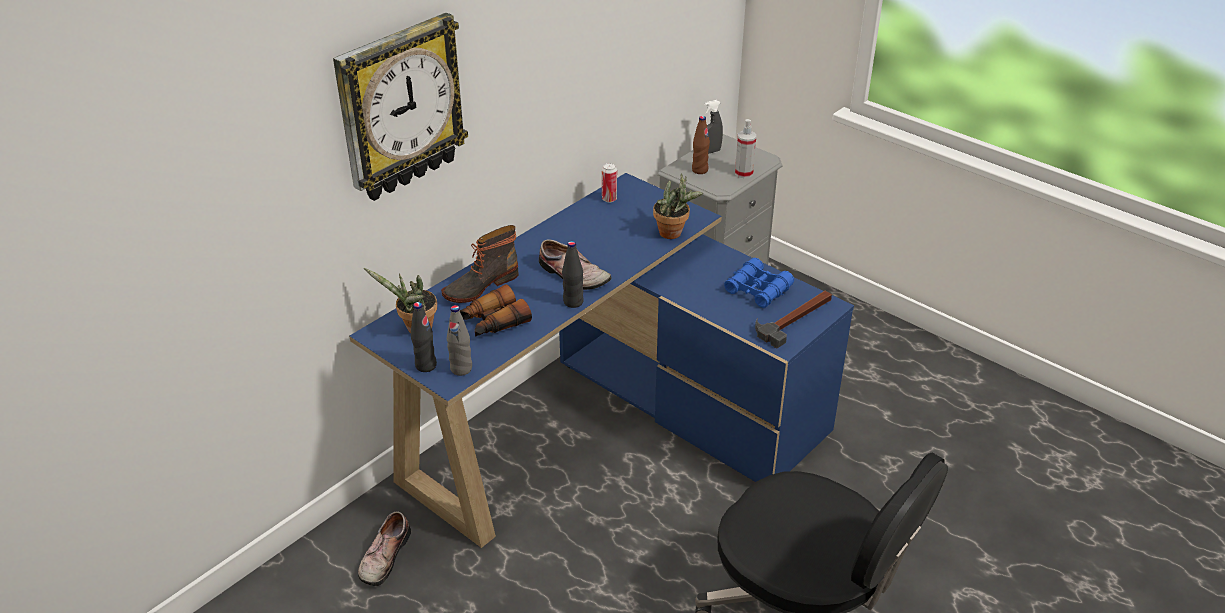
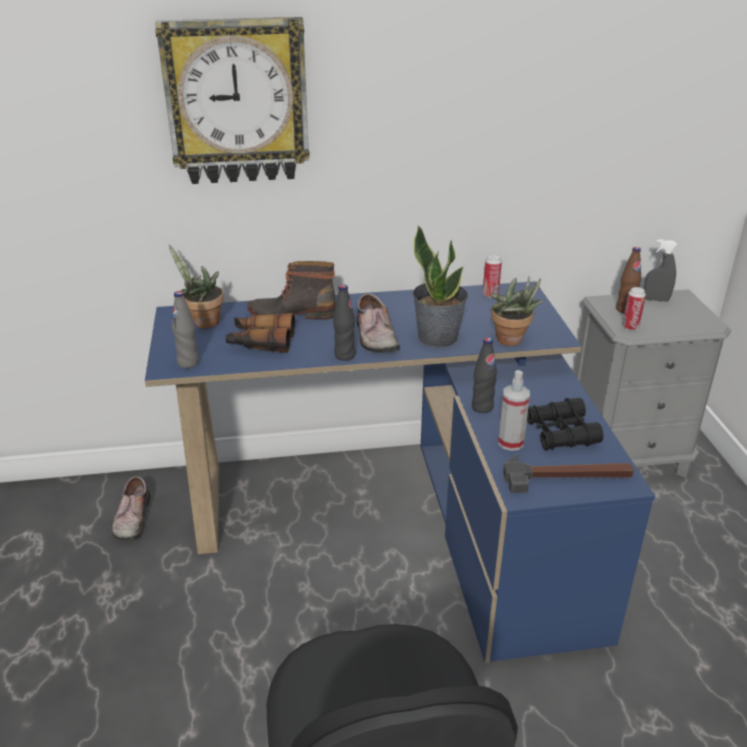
camera: 40 degrees right, 5 degrees down
(383, 556) = (131, 518): shoe -> shoe turned 60 degrees counterclockwise
(426, 365) = (169, 349): black bottle -> black bottle (482, 407)
(619, 254) = (437, 337): none -> potted plant
(719, 184) = (630, 327): none -> can
(743, 173) = (669, 327): spray bottle -> spray bottle (510, 442)
(758, 290) = (561, 432): blue binoculars -> black binoculars

